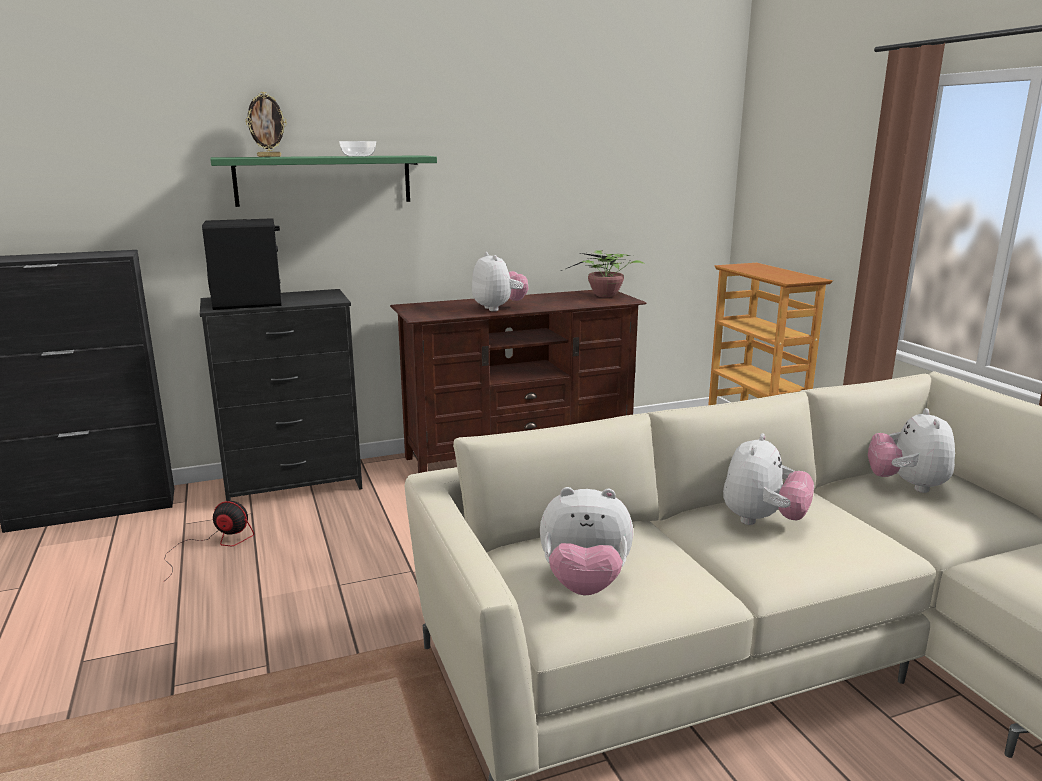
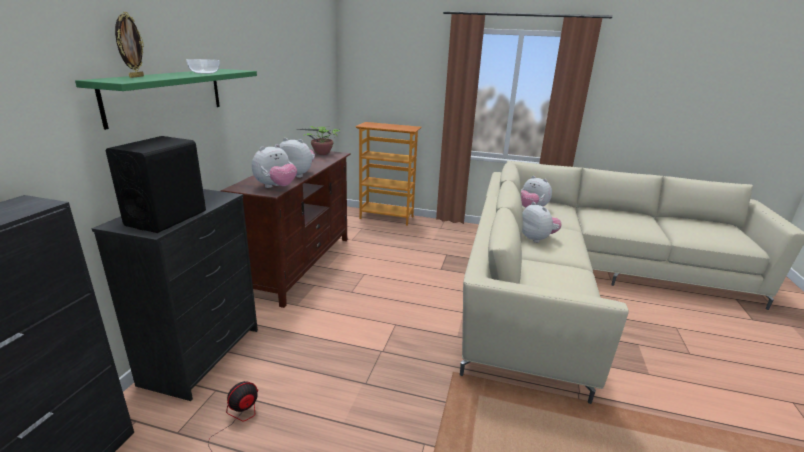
camera: 55 degrees left, 5 degrees up
(584, 584) = (563, 290): plush toy -> plush toy (276, 187)

